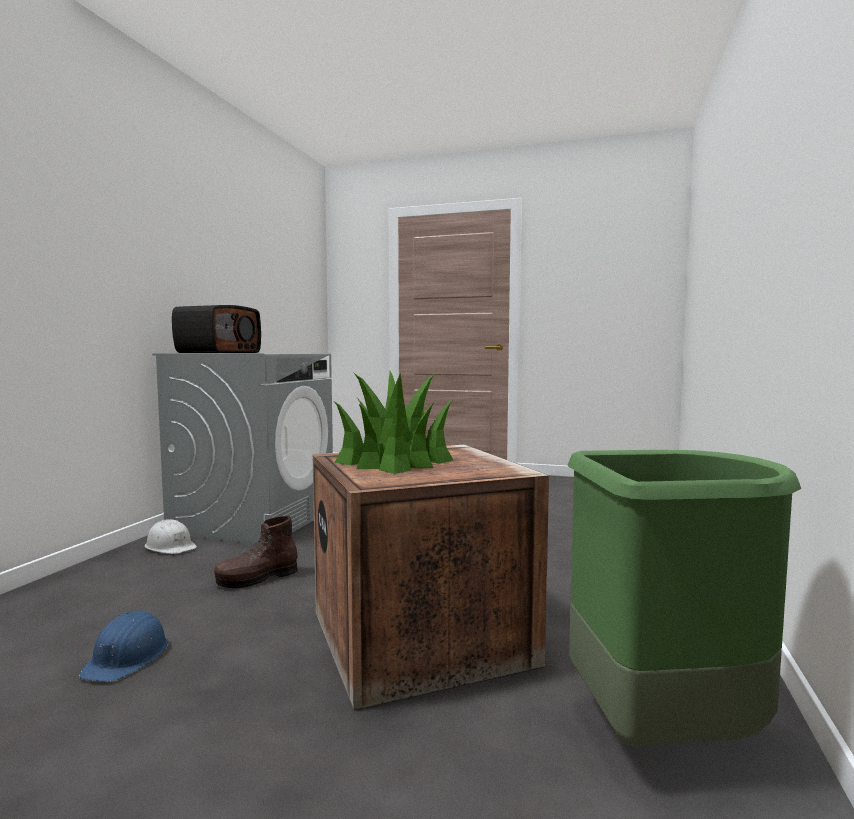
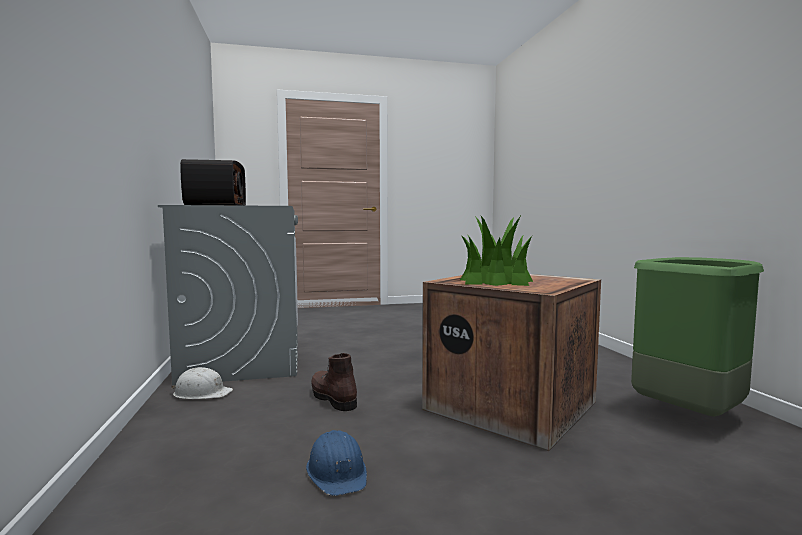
camera: 30 degrees left, 0 degrees up
(257, 578) = (332, 398): brown boot -> brown boot turned 120 degrees clockwise

